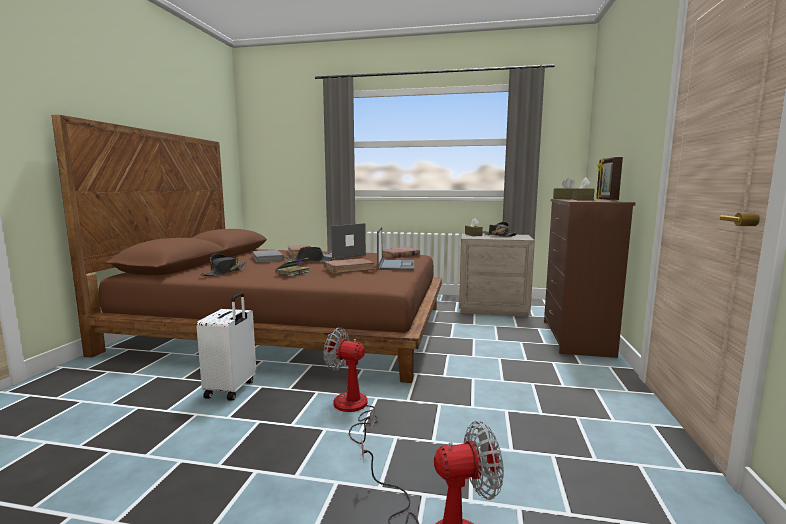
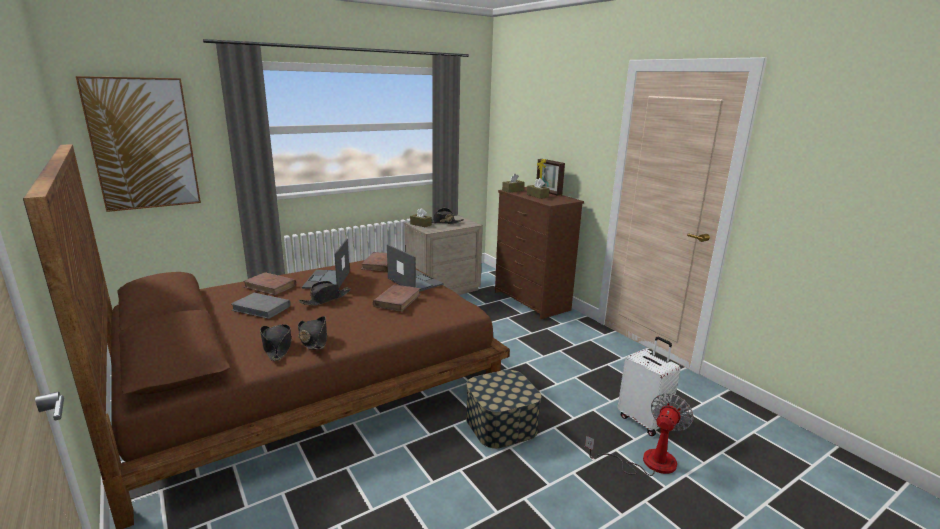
camera: 45 degrees left, 10 degrees up
(232, 389) = (385, 461): white suitcase -> white suitcase (643, 421)
(248, 273) = (313, 339): none -> black hat
(278, 153) = (143, 144): none -> picture
(292, 273) = (356, 323): book -> none
(353, 409) = (501, 424): fan -> storage box

